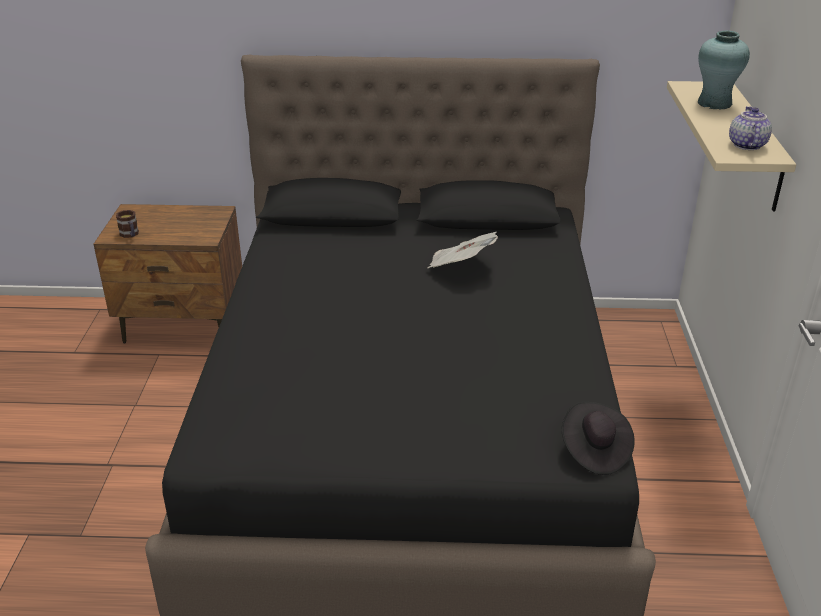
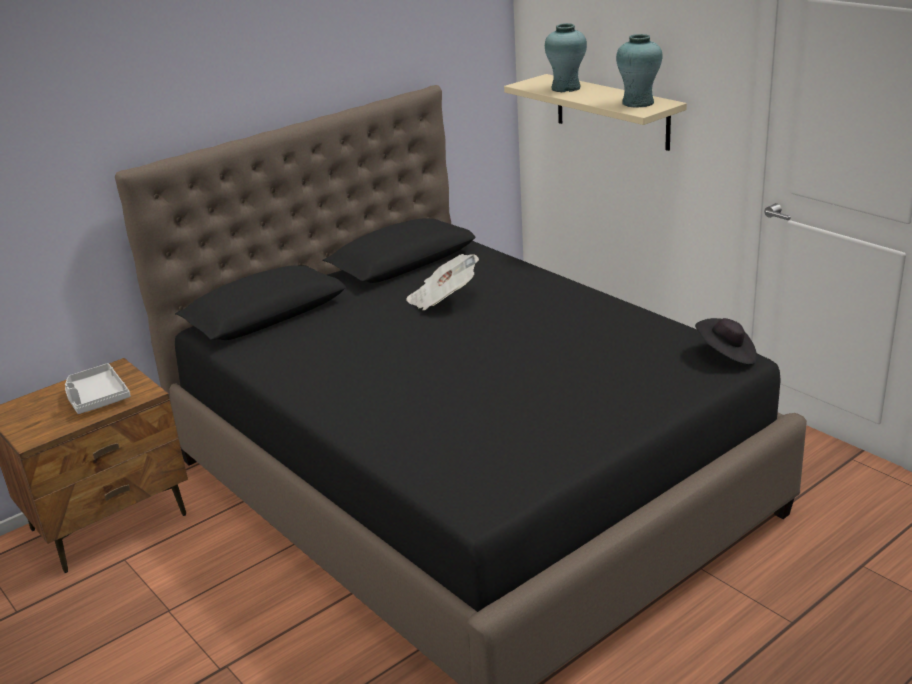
camera: 40 degrees left, 5 degrees down
(130, 235) = (51, 427): mug -> none
(179, 227) = (96, 398): none -> grey tray
(746, 145) = (637, 103): teapot -> turquoise vase

